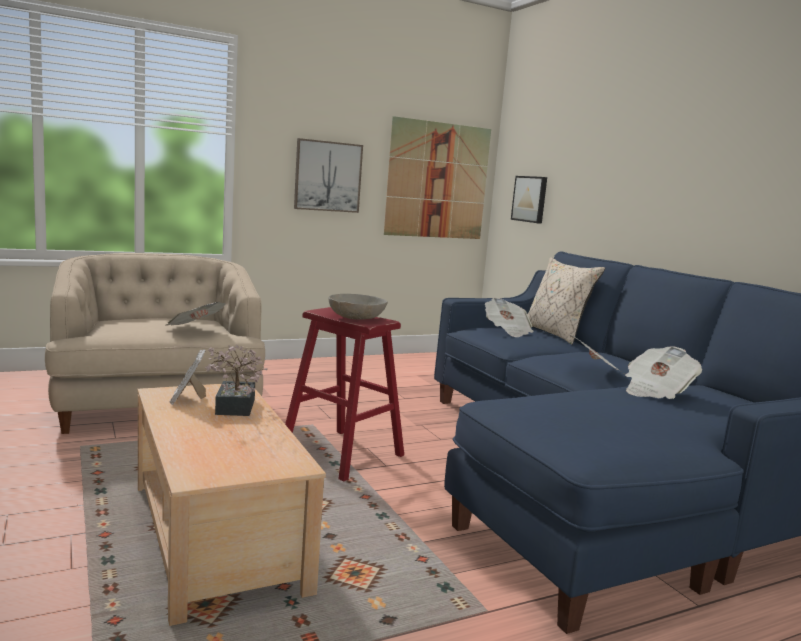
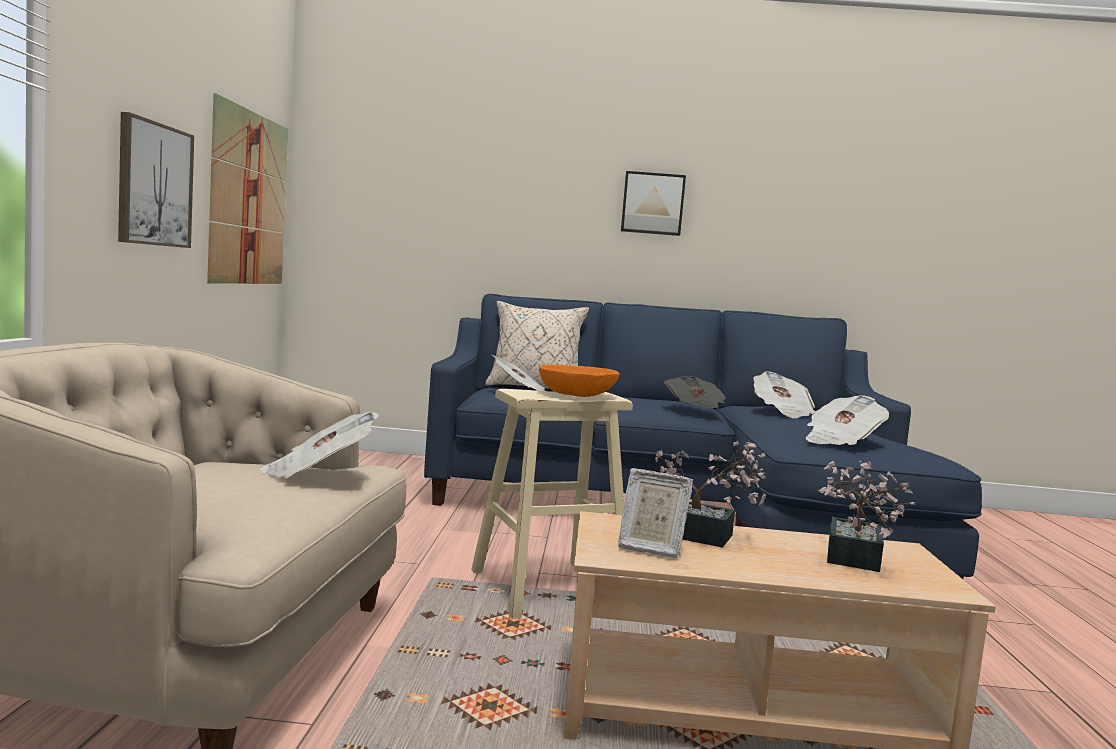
camera: 60 degrees left, 5 degrees down
(237, 448) = (851, 559): none -> potted plant
(342, 454) = (548, 588): red stool -> beige stool
(357, 317) = (577, 394): grey bowl -> orange bowl
(530, 199) = (374, 229): picture -> picture (652, 203)
(544, 411) = (840, 442): none -> newspaper

